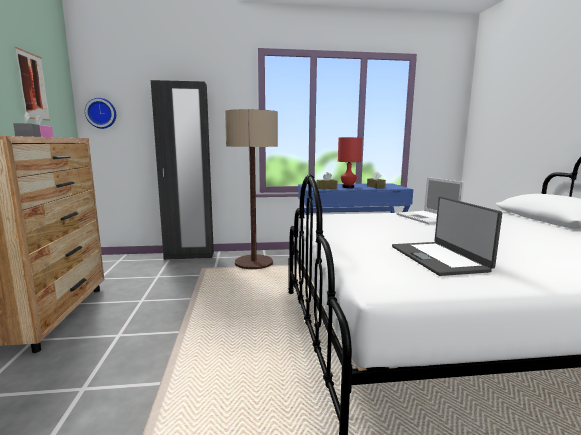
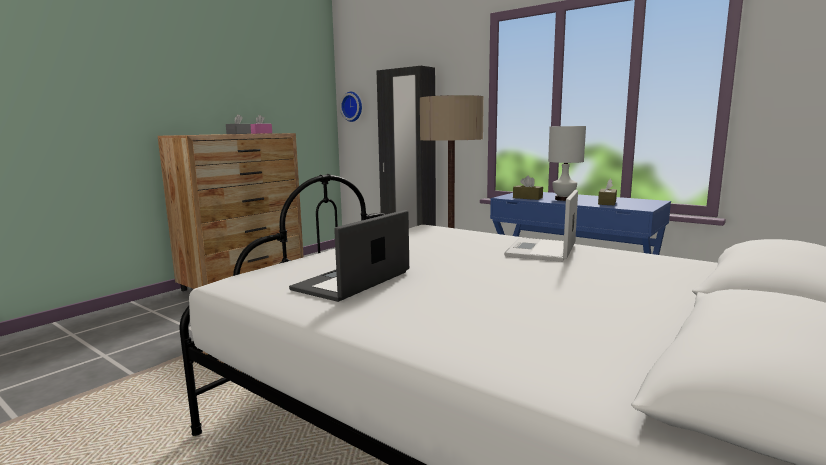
camera: 45 degrees right, 0 degrees up
(32, 86) = (281, 89): picture -> none
(348, 187) = (563, 199): red table lamp -> white table lamp

